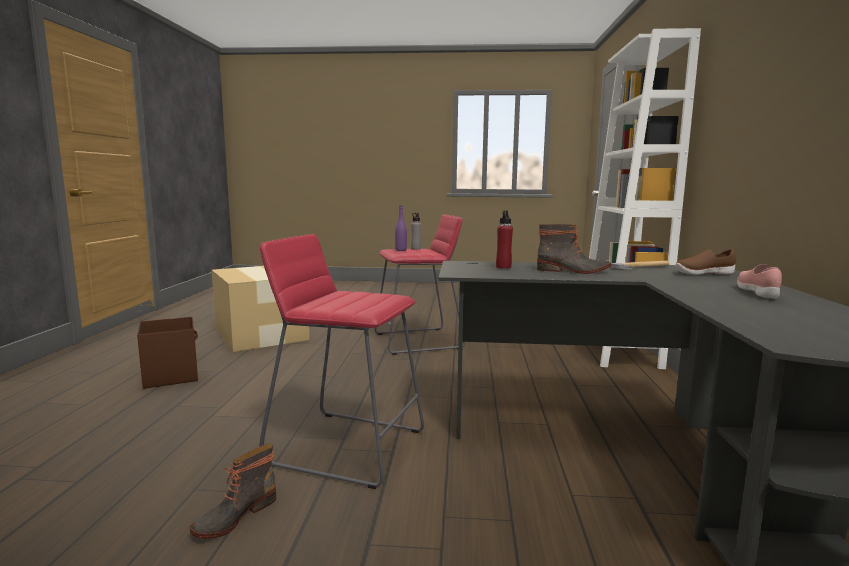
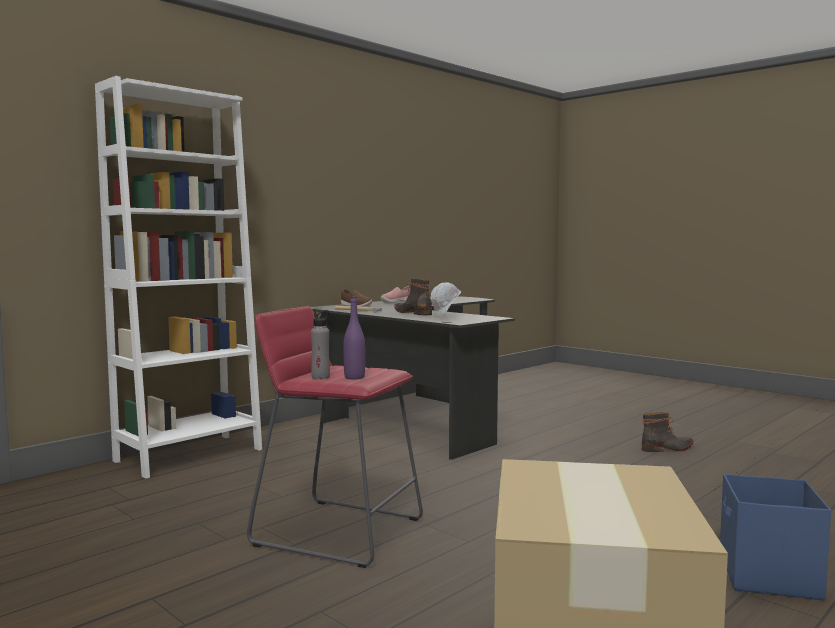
camera: 140 degrees left, 5 degrees down
(171, 376) = (768, 576): brown storage box -> blue storage box
(346, 447) = (579, 457): red stool -> none
(503, 267) = (446, 316): red bottle -> white hard hat

